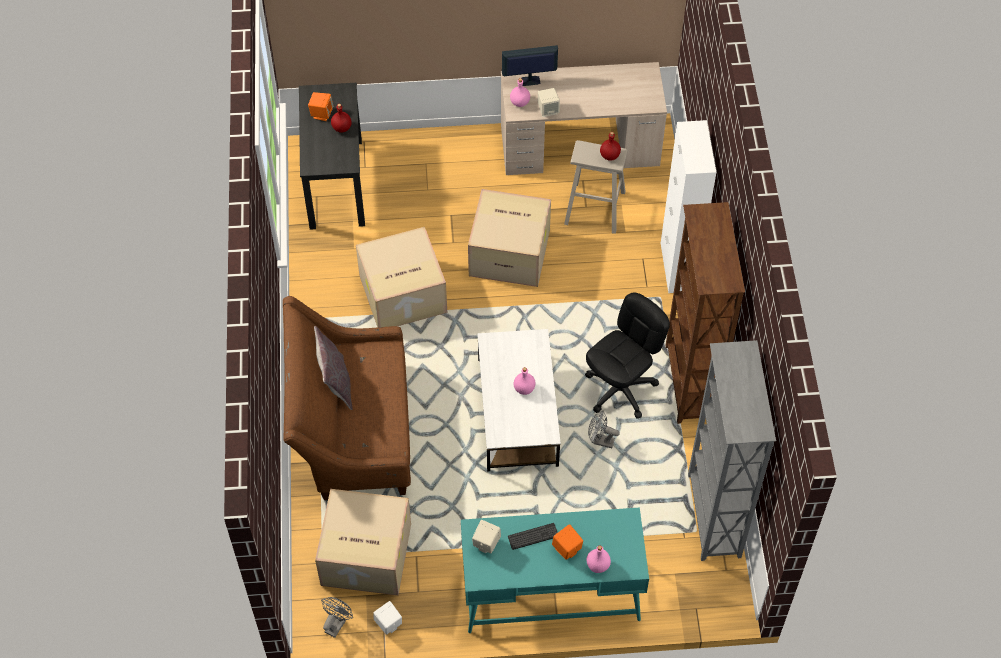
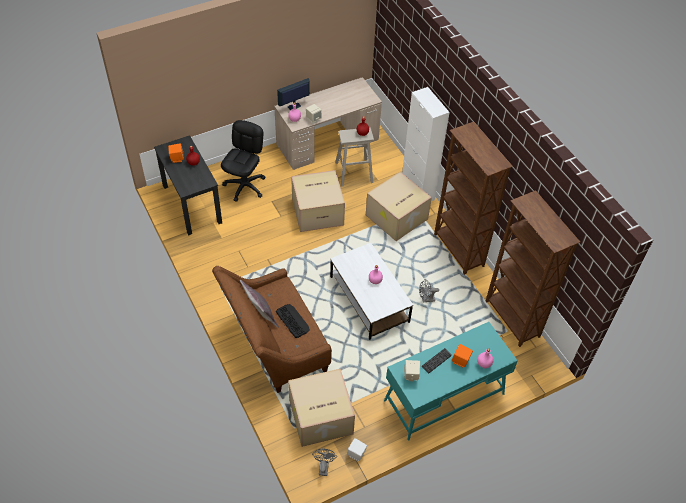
camera: 25 degrees left, 5 degrees down
(375, 407) = (292, 321): none -> keyboard
(402, 295) = (265, 255): cardboard box -> cardboard box (396, 218)
(621, 389) = (422, 266): black office chair -> black office chair (245, 186)
(713, 516) = (512, 319): grey bookcase -> brown bookcase

